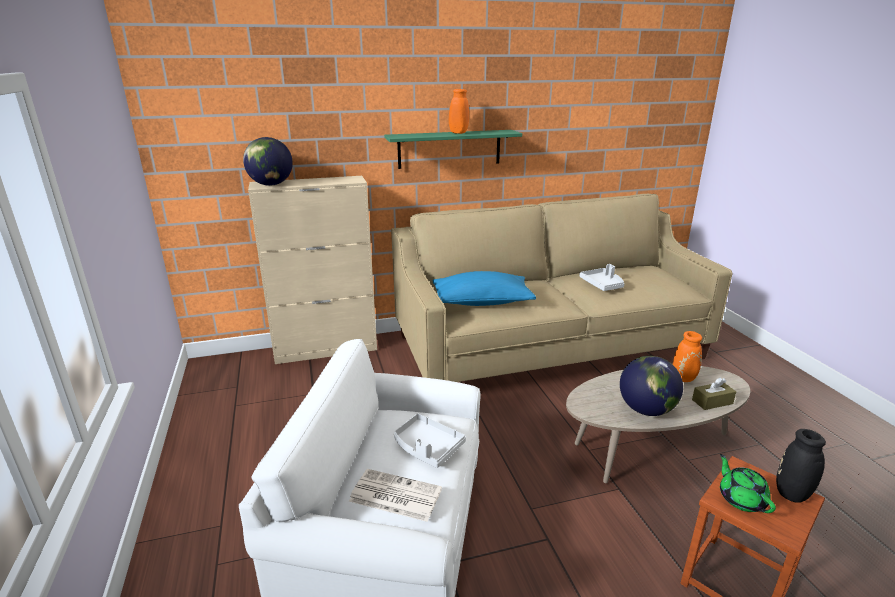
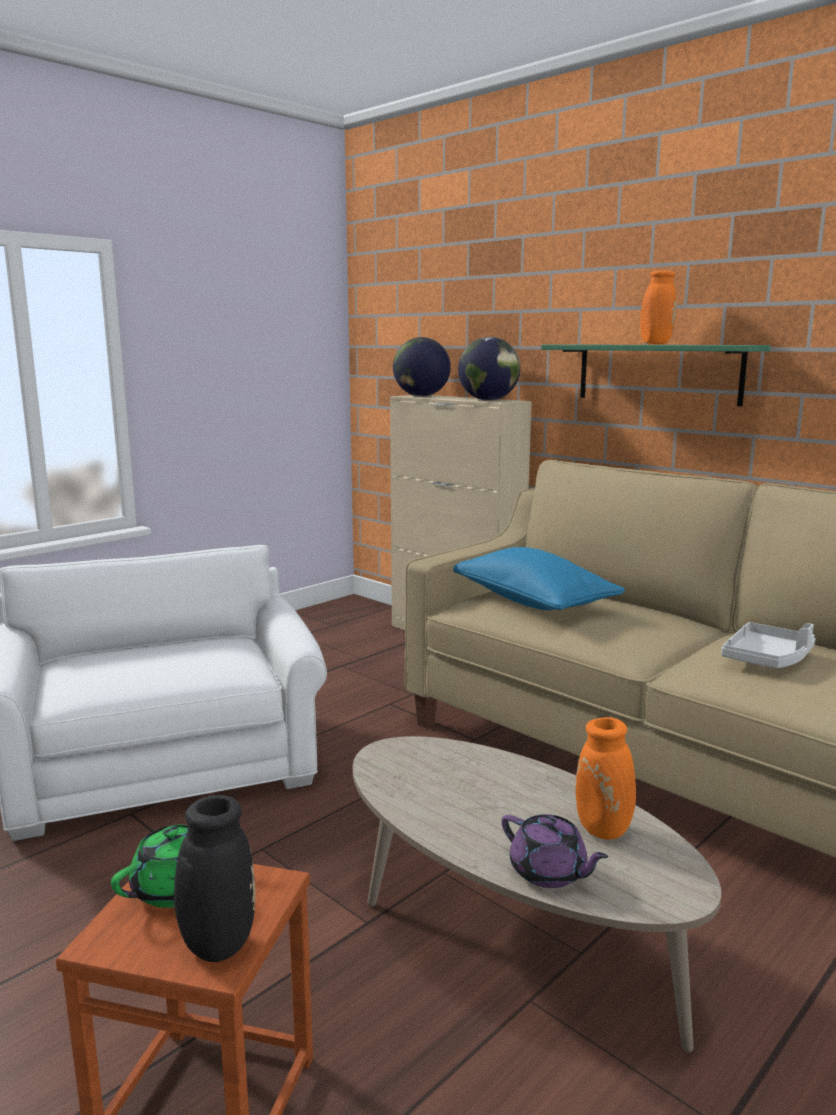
camera: 60 degrees right, 10 degrees down
(394, 495) = (85, 669): newspaper -> none
(427, 447) = (178, 665): grey tray -> none
(646, 409) = (438, 804): globe -> globe (488, 400)
(712, 402) = (549, 872): brown tissue box -> purple teapot

